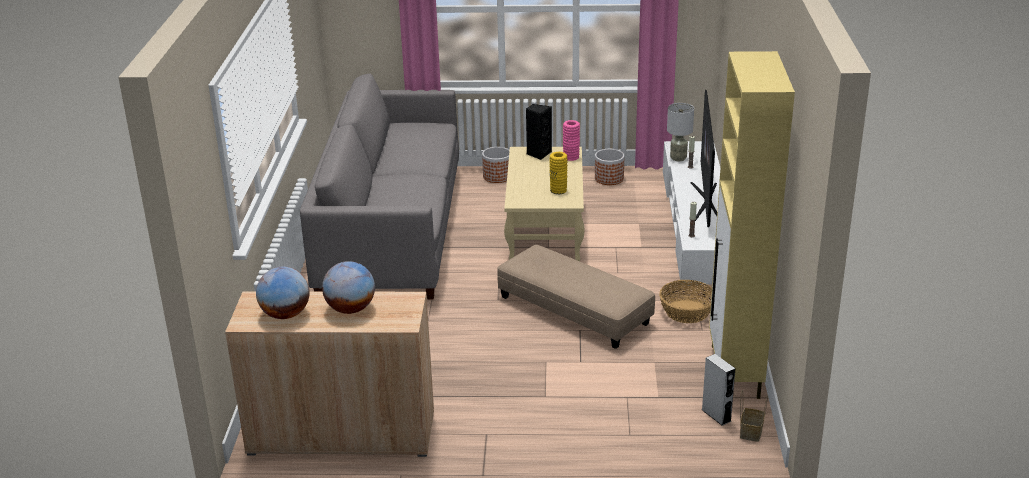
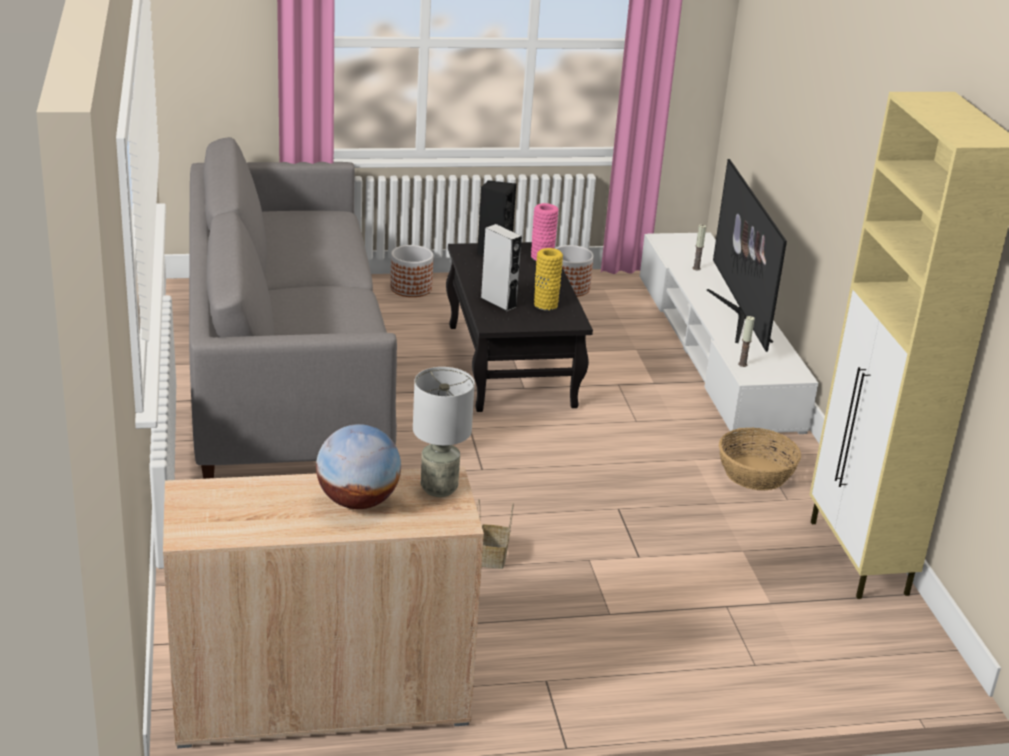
camera: 15 degrees left, 0 degrees up
(285, 314) = (254, 516): globe -> none
(545, 231) = (510, 364): beige coffee table -> black coffee table
(574, 310) = (598, 479): beige ottoman -> none
(678, 158) = (674, 257): grey table lamp -> grey table lamp (438, 489)
(716, 415) = (862, 625): grey speaker -> grey speaker (498, 302)
(750, 432) = (919, 646): basket -> basket (491, 556)

